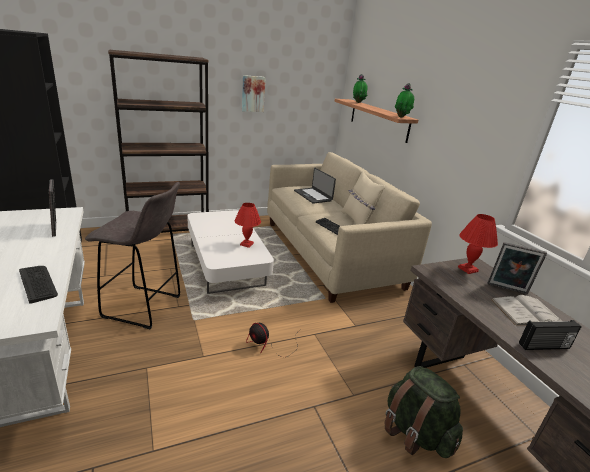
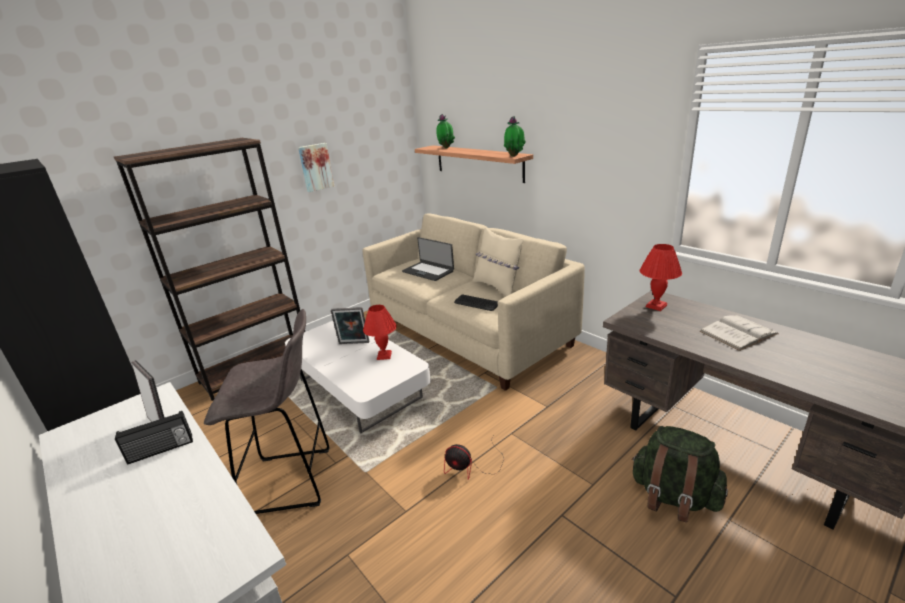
camera: 15 degrees left, 0 degrees up
(38, 283) = (204, 507): keyboard -> none
(507, 289) = (705, 315): picture frame -> picture frame (353, 343)
(544, 346) = (777, 362): radio -> radio (161, 450)

